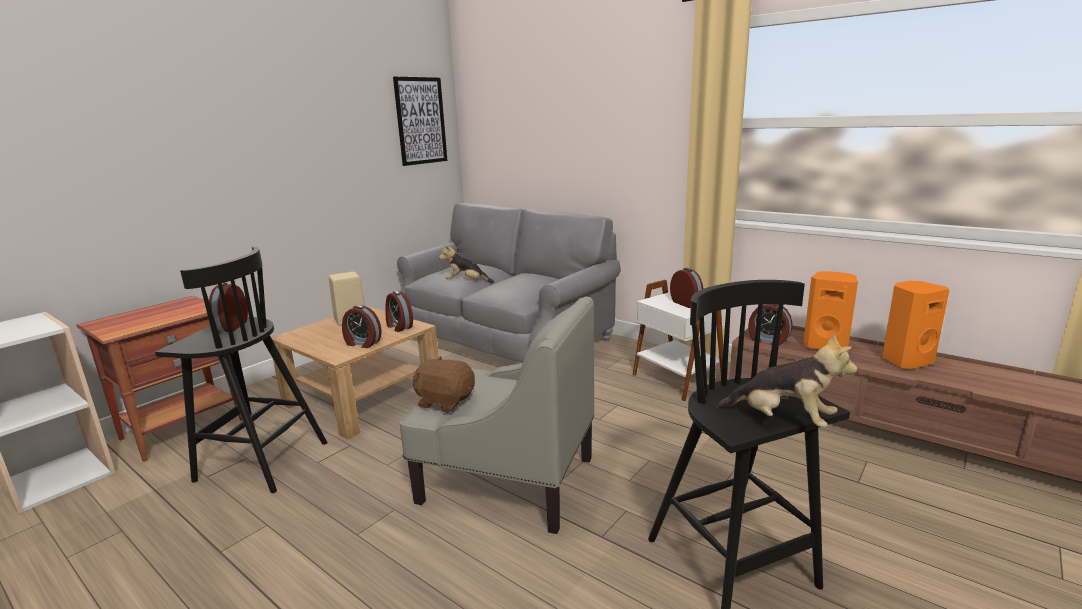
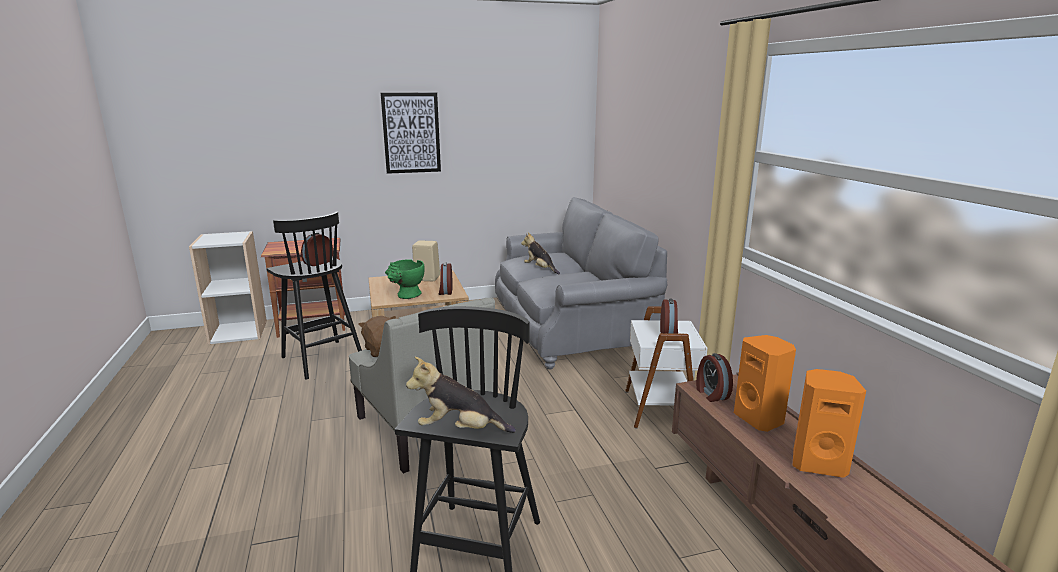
camera: 35 degrees right, 0 degrees up
(362, 343) = (407, 296): alarm clock -> green vase
(421, 121) = (553, 121): picture -> picture (411, 133)
(782, 420) = (460, 430): plush toy -> plush toy turned 120 degrees clockwise

